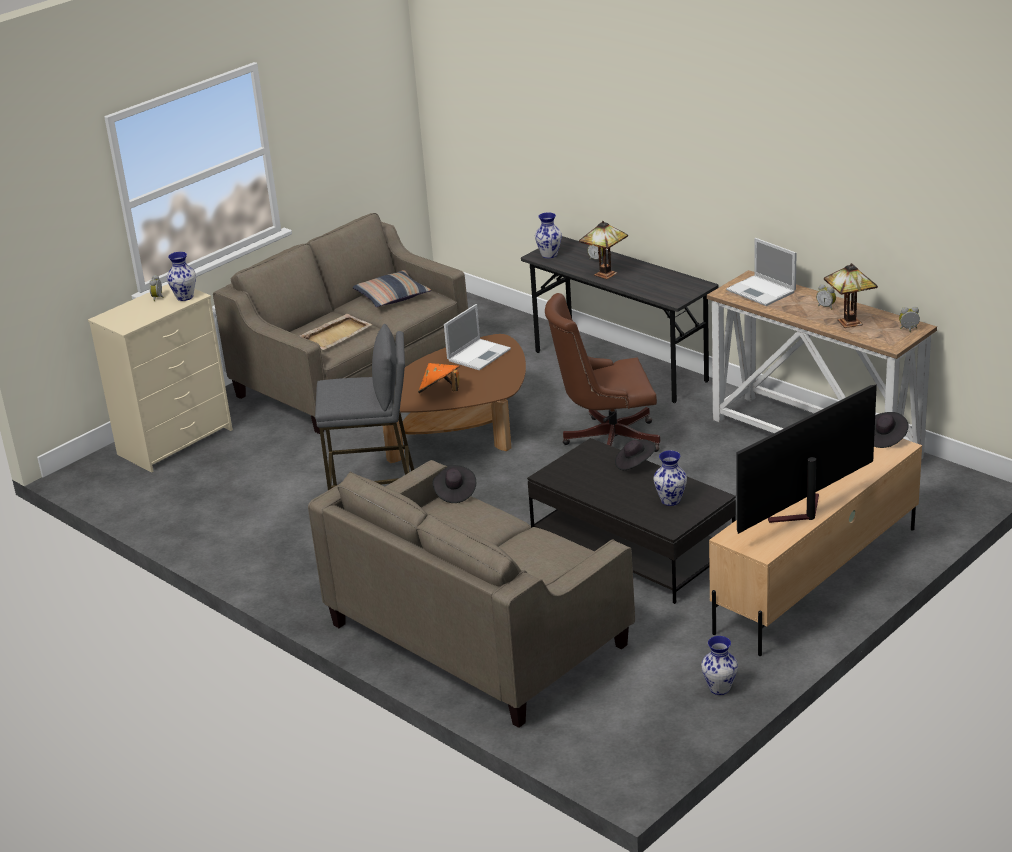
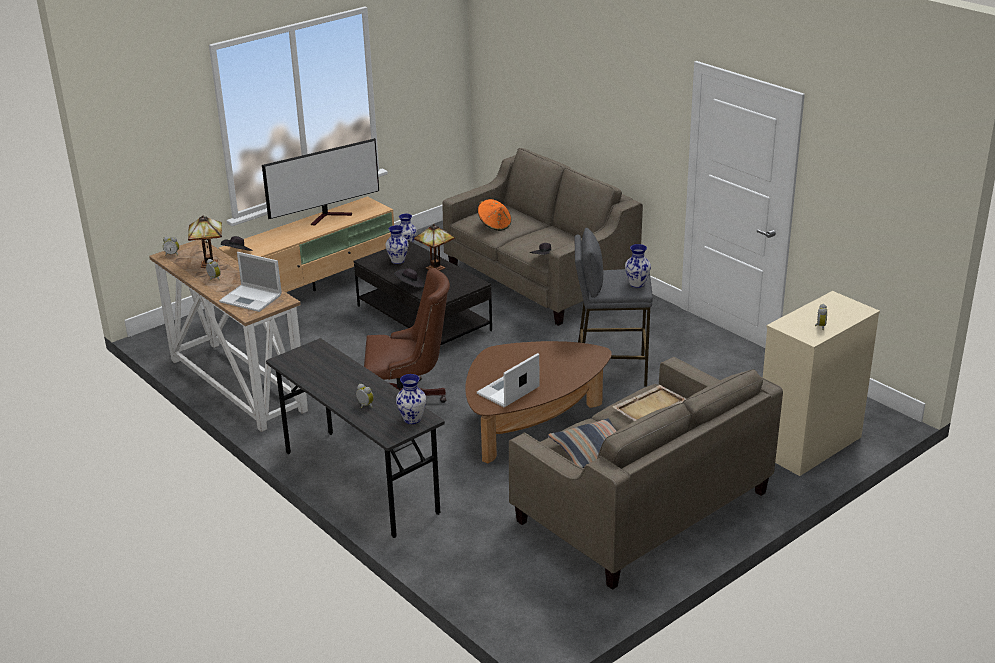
camera: 175 degrees left, 0 degrees up
(185, 297) = (792, 324): vase -> vase (636, 284)
(440, 392) = (549, 356): orange hat -> orange hat (494, 225)
(605, 275) = (366, 383): table lamp -> table lamp (436, 267)
(762, 291) = (252, 298): laptop -> laptop turned 150 degrees clockwise

